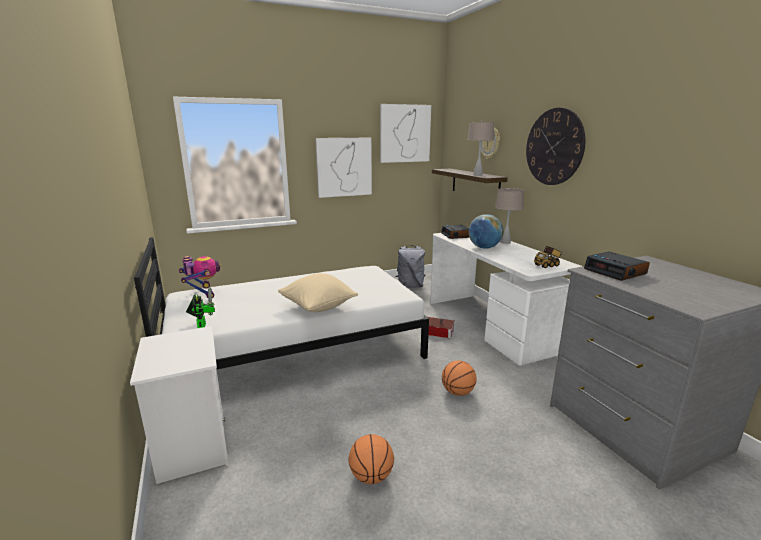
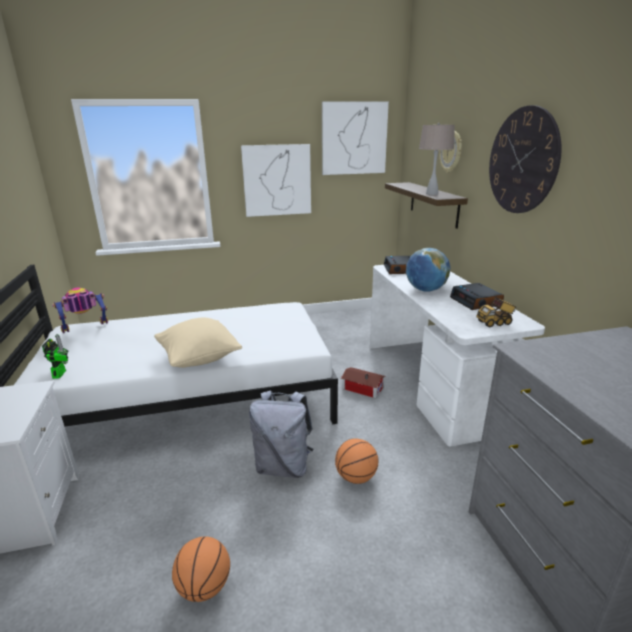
camera: 10 degrees right, 5 degrees up
(202, 293) = (86, 330): toy robot -> toy robot turned 105 degrees counterclockwise
(410, 286) = (354, 323): grey backpack -> grey backpack (283, 466)
(505, 242) = (457, 282): beige table lamp -> none
(615, 272) = (561, 355): alarm clock -> alarm clock (476, 301)

